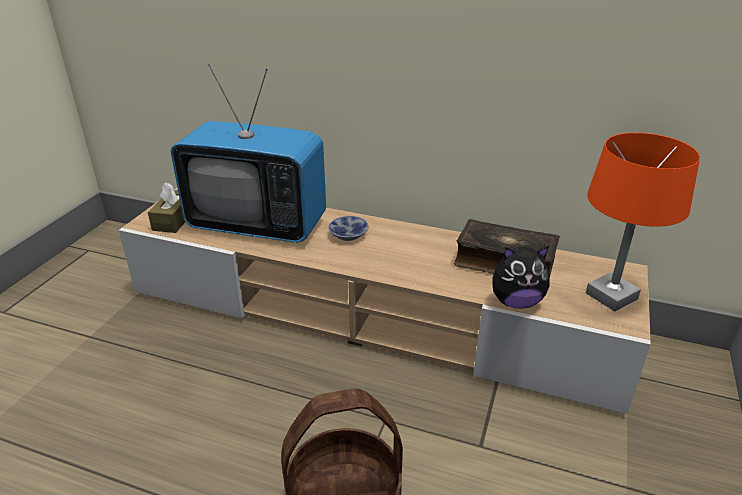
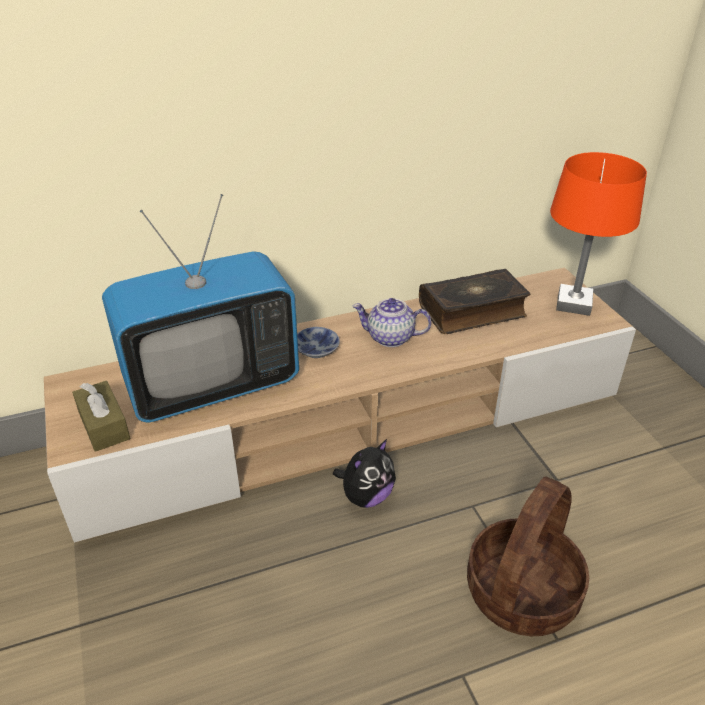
camera: 40 degrees left, 5 degrees up
(410, 250) = (390, 338): none -> teapot
(516, 302) = (523, 342): plush toy -> plush toy (366, 496)

